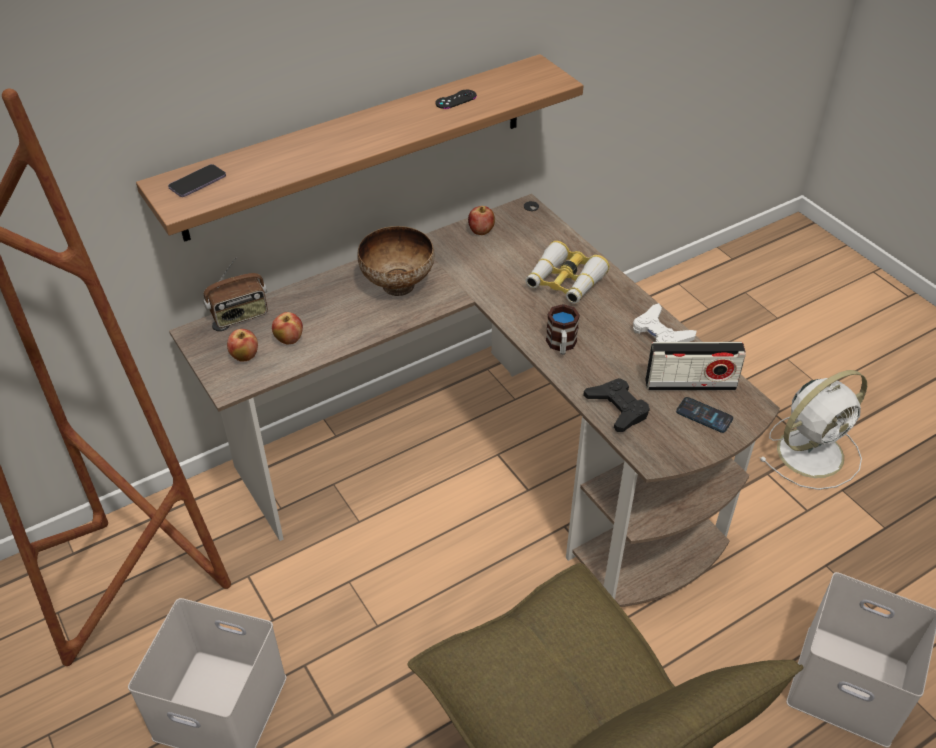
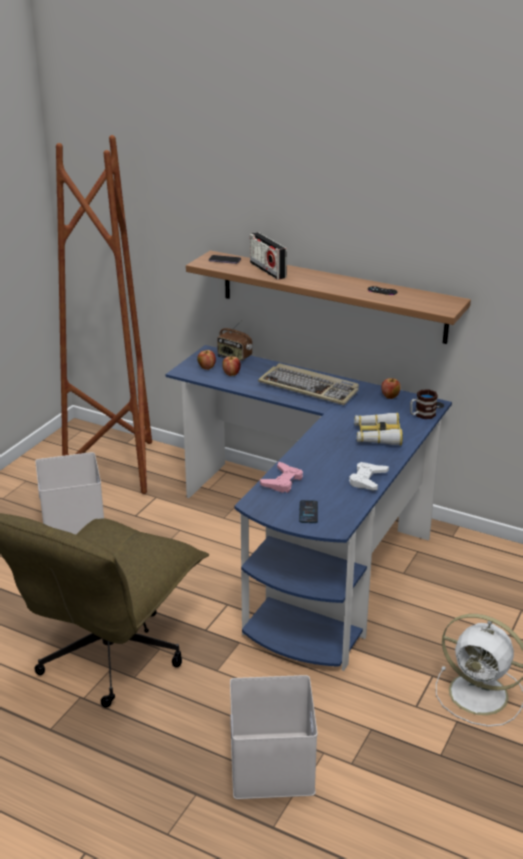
camera: 60 degrees right, 15 degrees down
(398, 284) = (310, 387): bowl -> keyboard
(490, 464) = (313, 548): brown desk -> blue desk
(561, 345) = (317, 450): mug -> mug (421, 415)
(617, 408) = (282, 481): black game controller -> pink game controller
(690, 384) = (331, 501): radio -> radio (267, 270)

